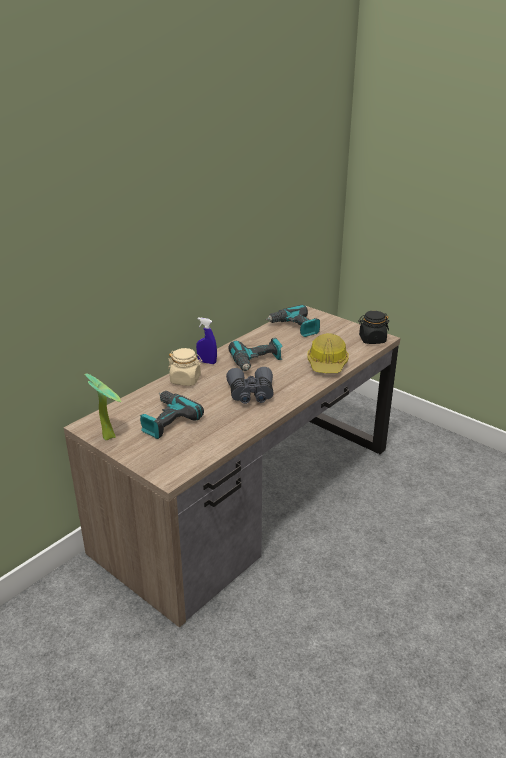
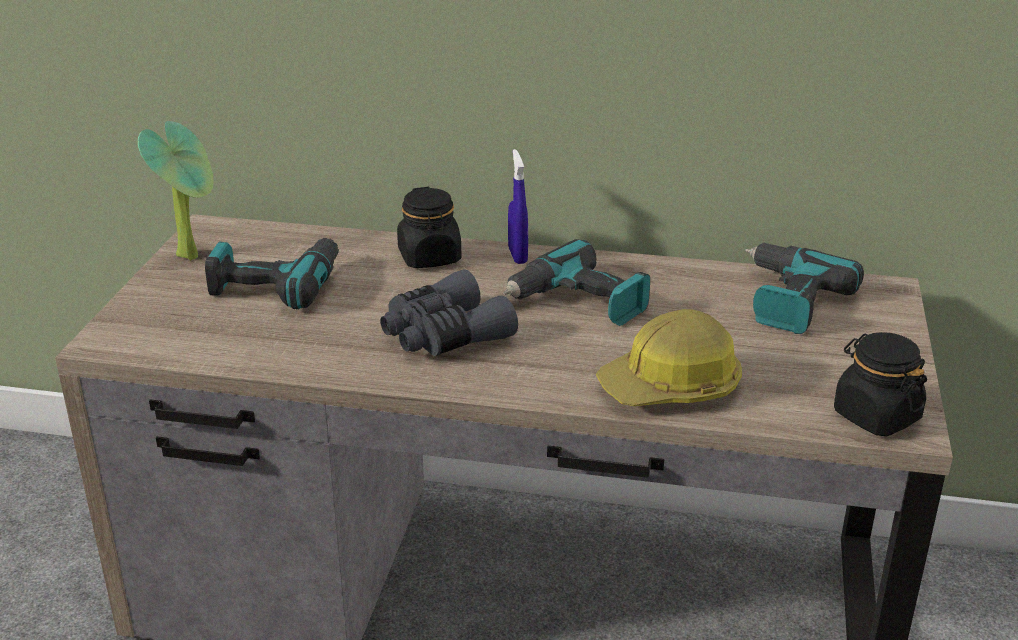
camera: 60 degrees right, 0 degrees up
(185, 380) = (430, 257): beige jar -> black jar

